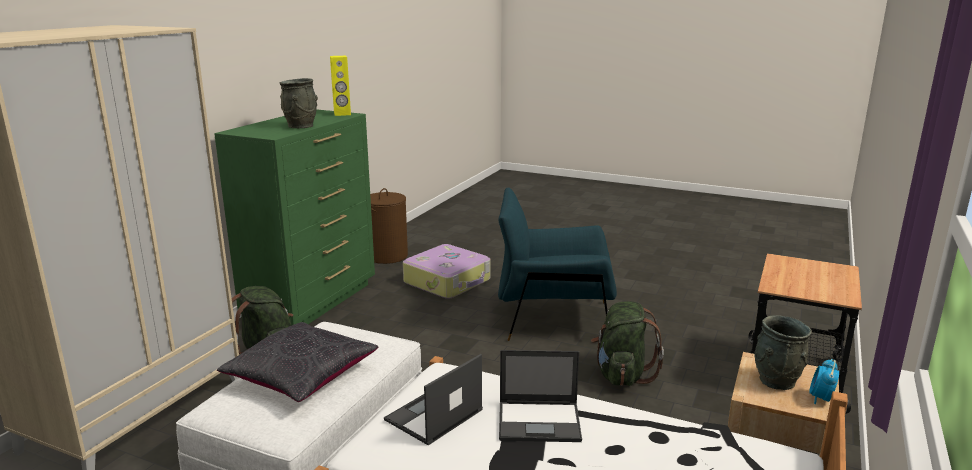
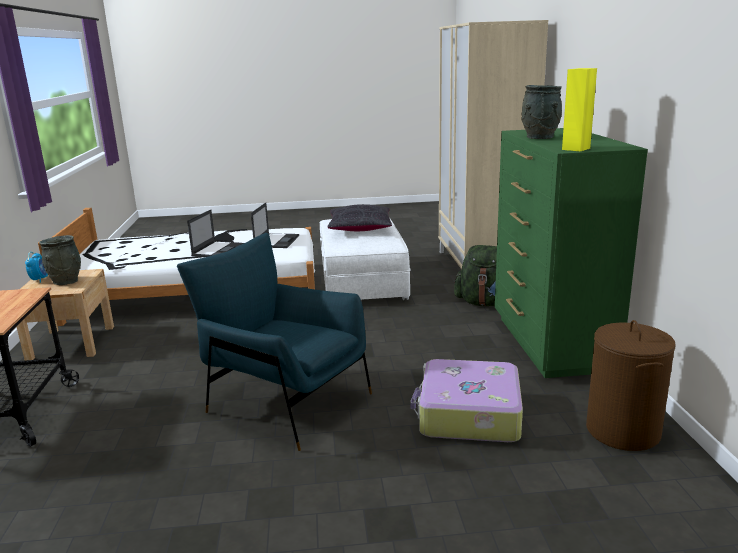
camera: 150 degrees right, 0 degrees up
(540, 421) = (218, 250): laptop -> laptop turned 135 degrees clockwise
(553, 320) = (285, 401): blue armchair -> blue armchair turned 120 degrees counterclockwise
(622, 375) = (189, 367): green backpack -> none

